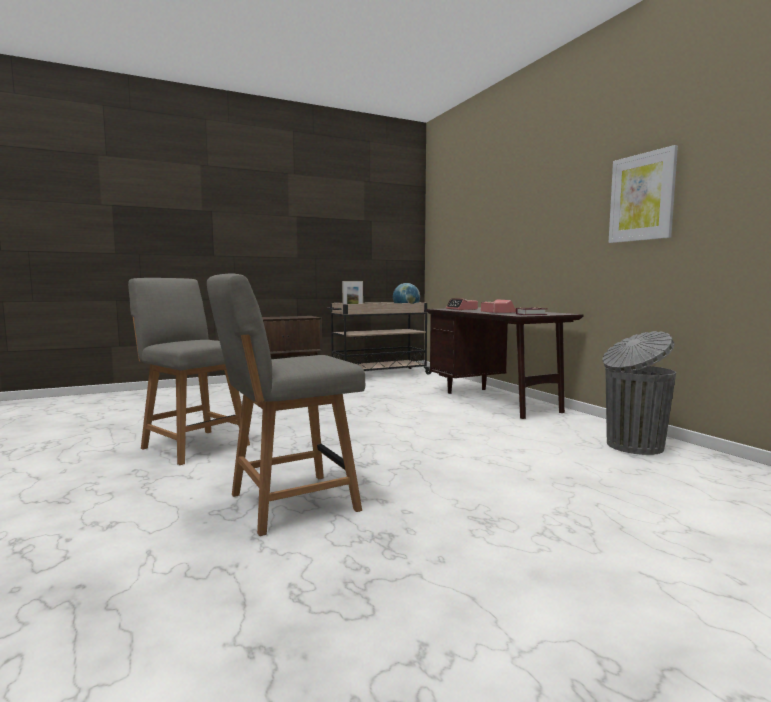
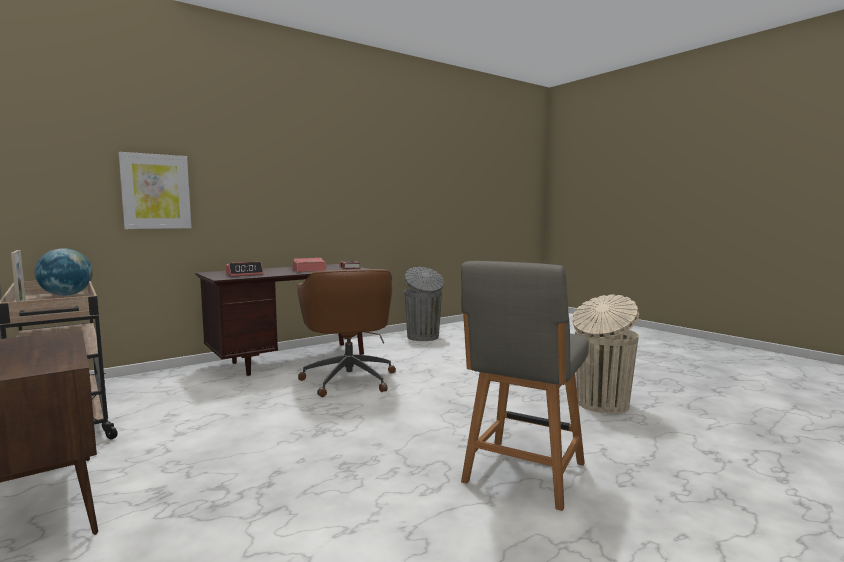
camera: 100 degrees left, 0 degrees up
(289, 503) = (601, 404): grey chair -> beige trash can
(431, 414) = (349, 379): none -> brown office chair
(642, 197) = (373, 180): picture -> picture (156, 191)

